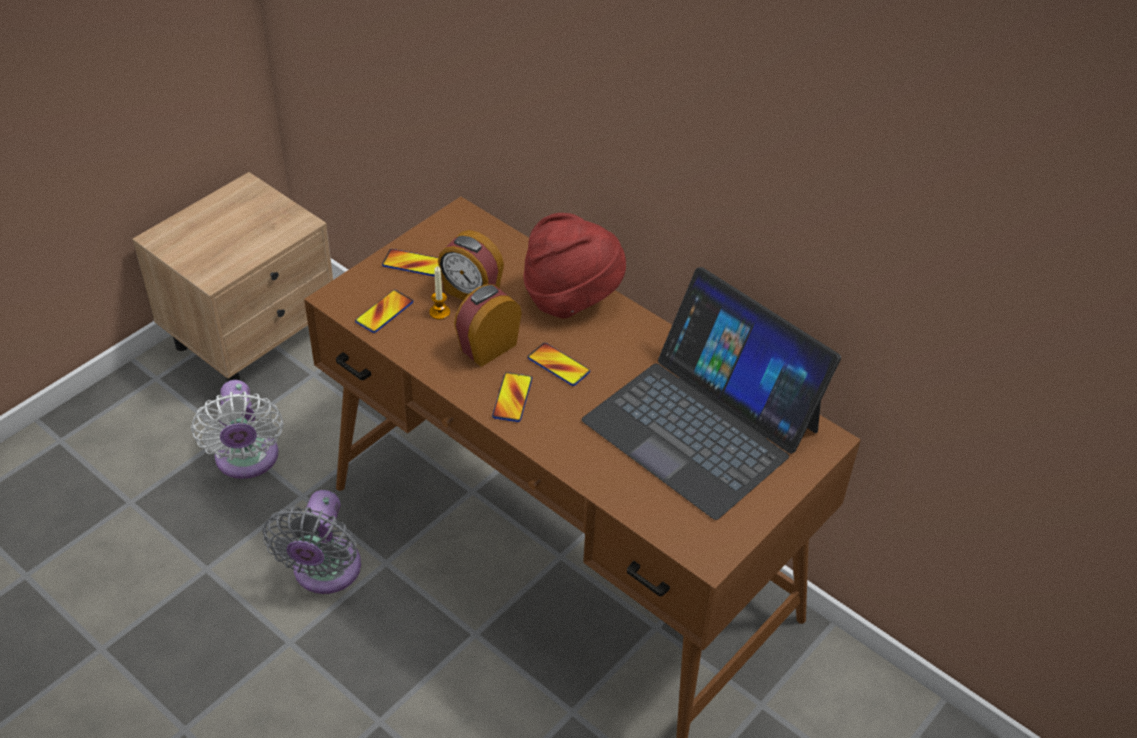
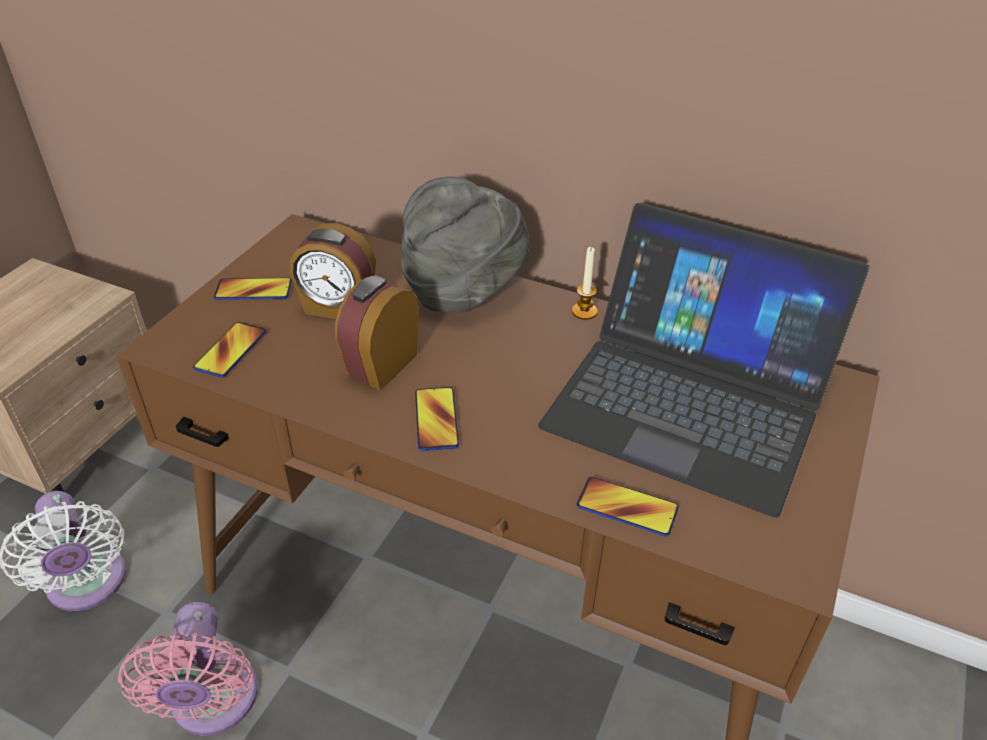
camera: 15 degrees left, 5 degrees down
(324, 572) = (213, 704): grey fan -> pink fan
(439, 312) = (304, 337): candle -> candle (584, 312)
(558, 365) = (480, 368): phone -> phone (627, 508)
(571, 298) = (463, 291): red hat -> grey hat

